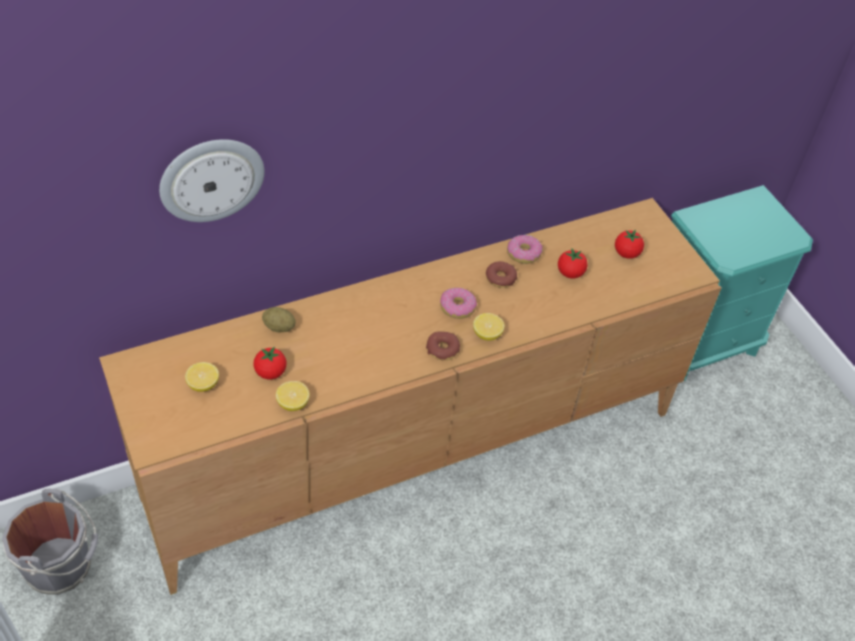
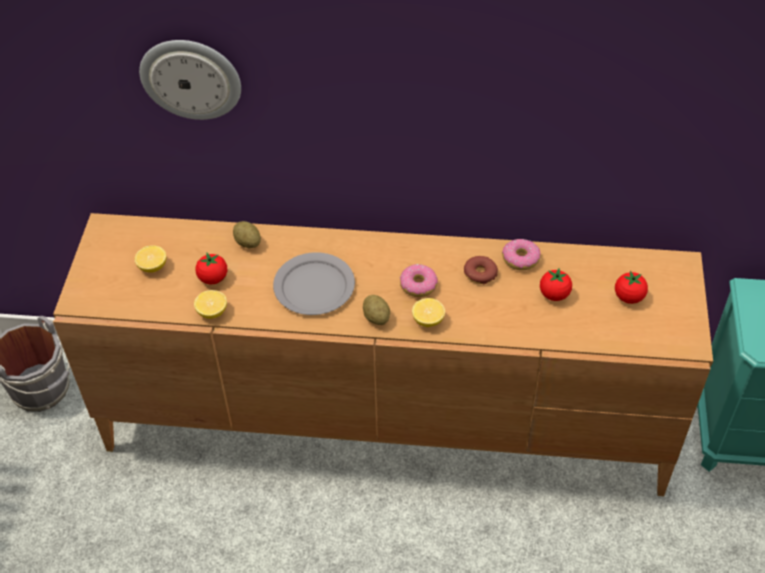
camera: 35 degrees right, 0 degrees up
(368, 343) = (313, 286): none -> grey plate
(442, 349) = (376, 317): donut -> potato

